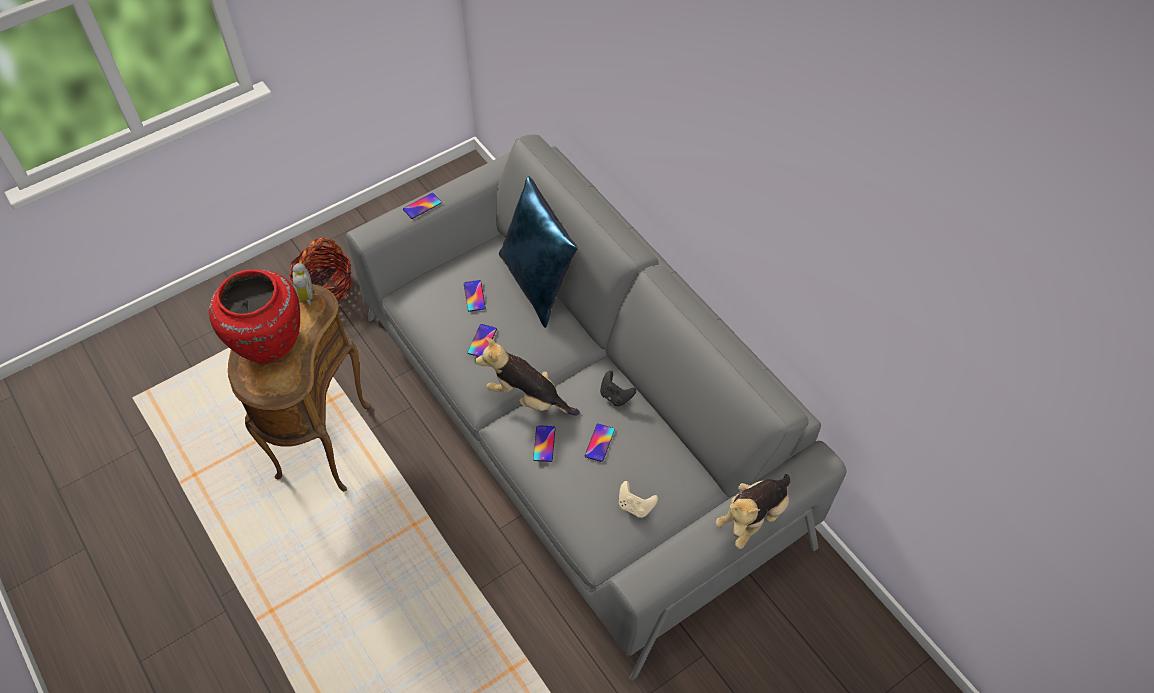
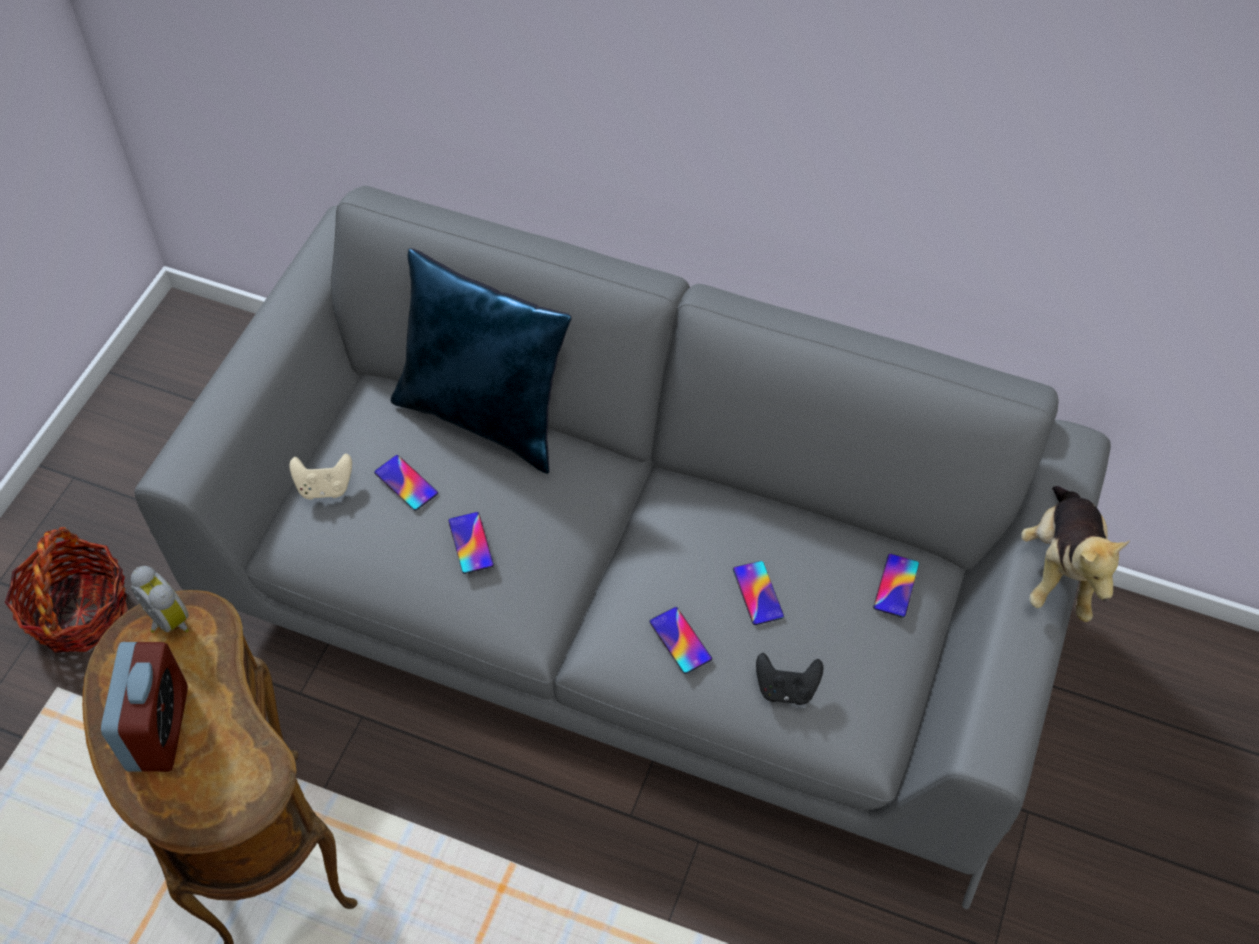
camera: 35 degrees left, 0 degrees up
(267, 341) = (158, 728): red vase -> alarm clock
(422, 206) = (234, 385): phone -> phone (896, 585)
(527, 398) = (602, 588): plush toy -> none
(615, 396) = (725, 515): black game controller -> black game controller (786, 688)
(635, 506) = (874, 652): beige game controller -> beige game controller (324, 487)

